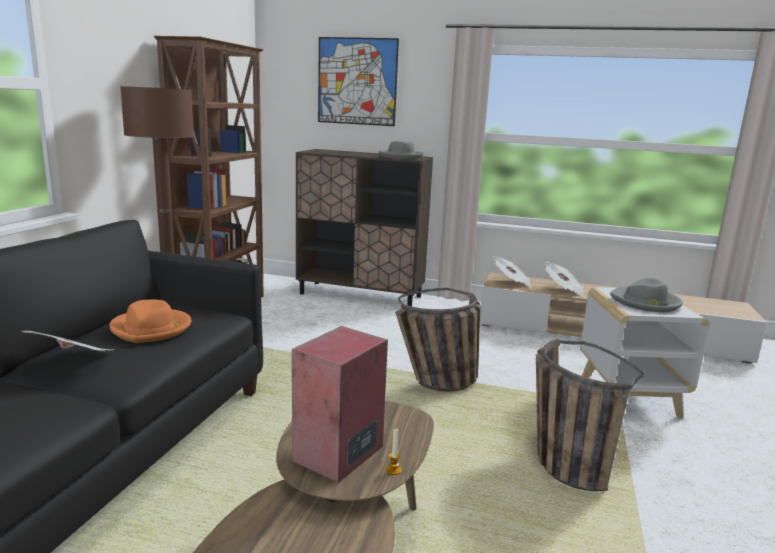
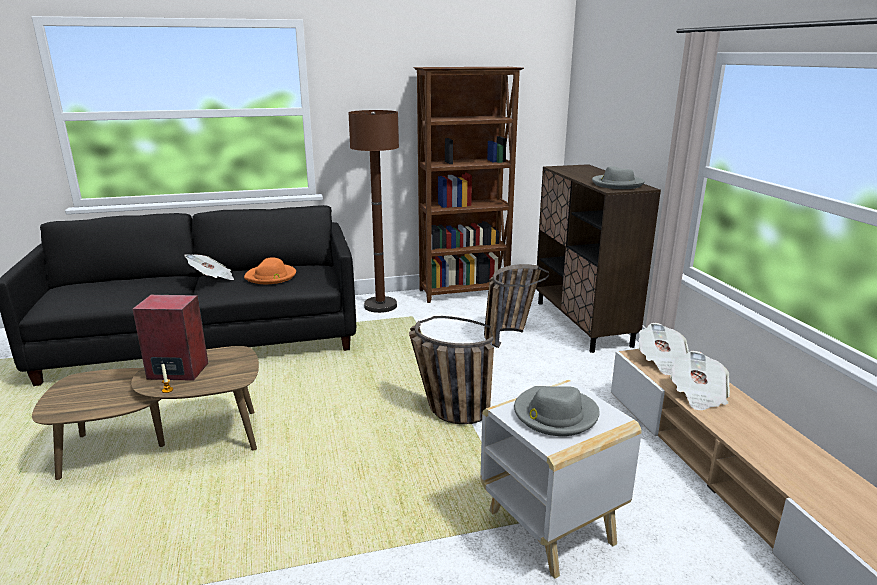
camera: 60 degrees right, 5 degrees up
(357, 81) = (623, 95): picture -> none
(560, 461) = (373, 502): basket -> basket (509, 334)

